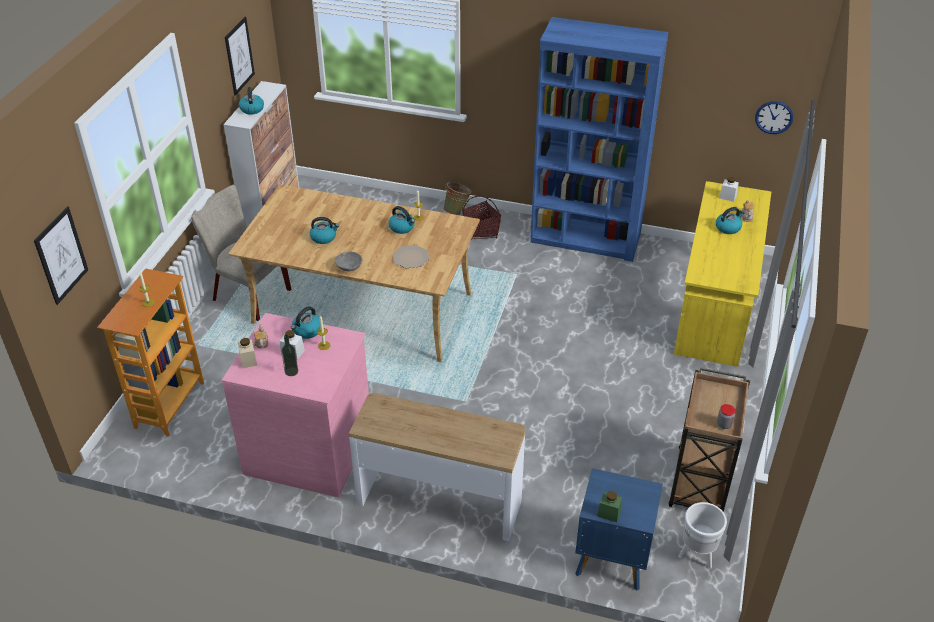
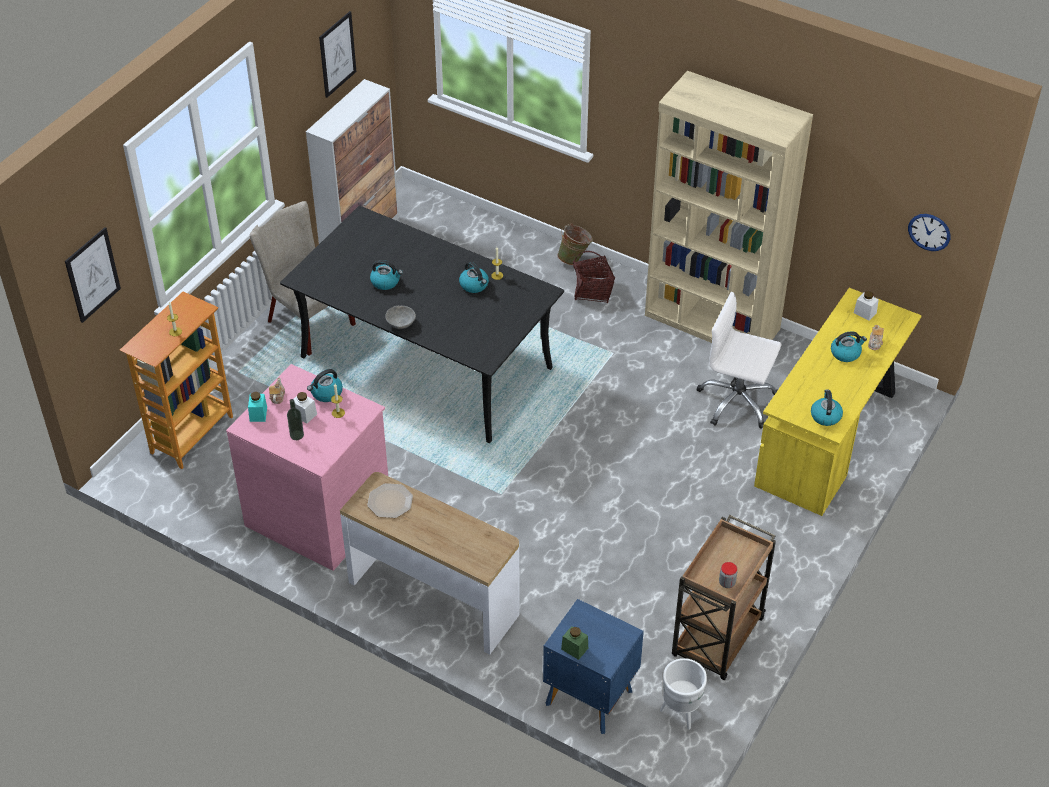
camera: 15 degrees right, 5 degrees up
(248, 360) = (258, 414): beige jar -> turquoise jar
(252, 109) = (342, 116): kettle -> kettle (825, 416)
(362, 308) = (425, 362): beige dining table -> black dining table
(411, 257) = (471, 323): plate -> plate (390, 501)
(585, 239) = (712, 323): blue bookcase -> beige bookcase
(631, 292) = (737, 401): none -> white office chair

